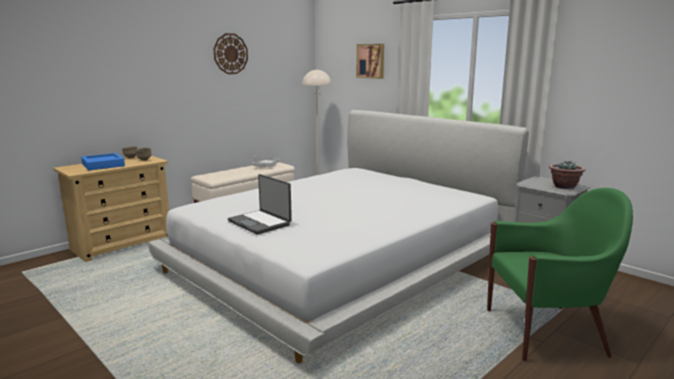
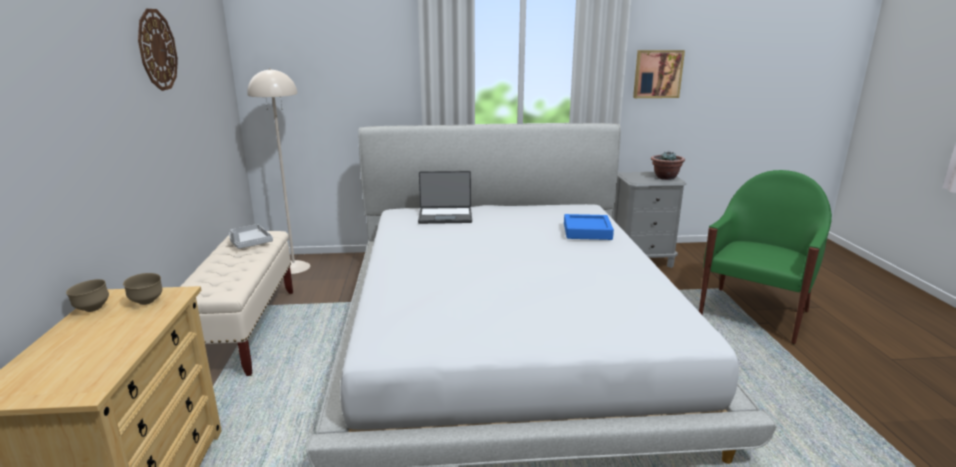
camera: 50 degrees left, 5 degrees up
(103, 165) = (89, 347): blue tray -> blue tray (587, 231)
(260, 223) = (538, 322): laptop -> laptop (445, 216)
(371, 61) = (357, 53): picture -> picture (657, 74)

